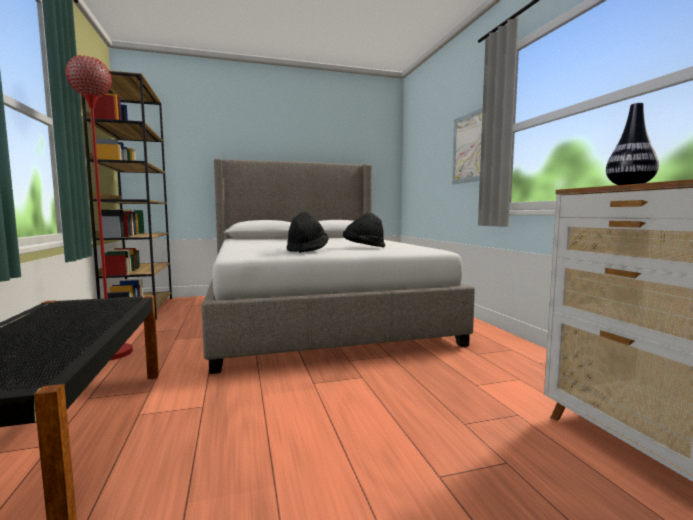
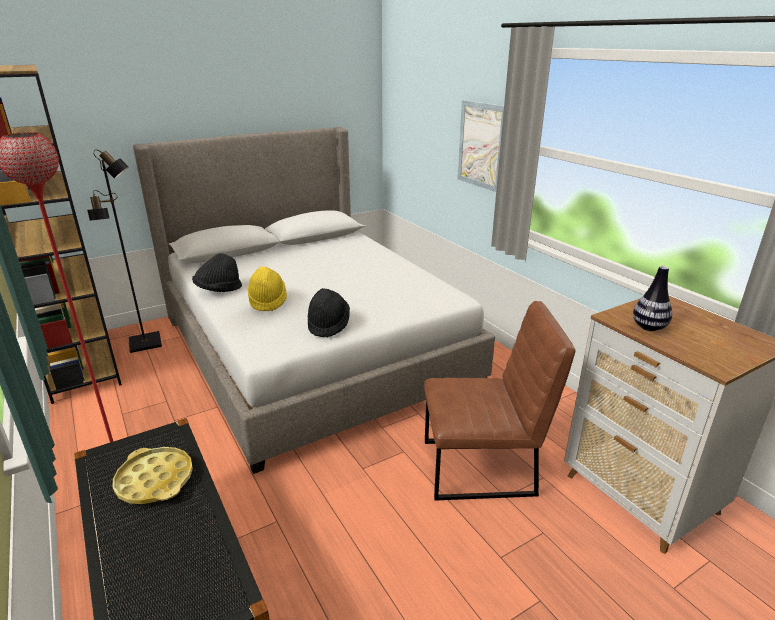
camera: 15 degrees left, 20 degrees up
(82, 315) = (155, 480): none -> yellow tray
(193, 304) = (145, 343): none -> black floor lamp
(269, 243) = (267, 301): none -> yellow hat
(363, 247) = (379, 299): black hat -> black hat (218, 290)
(443, 398) = (482, 467): none -> brown chair

